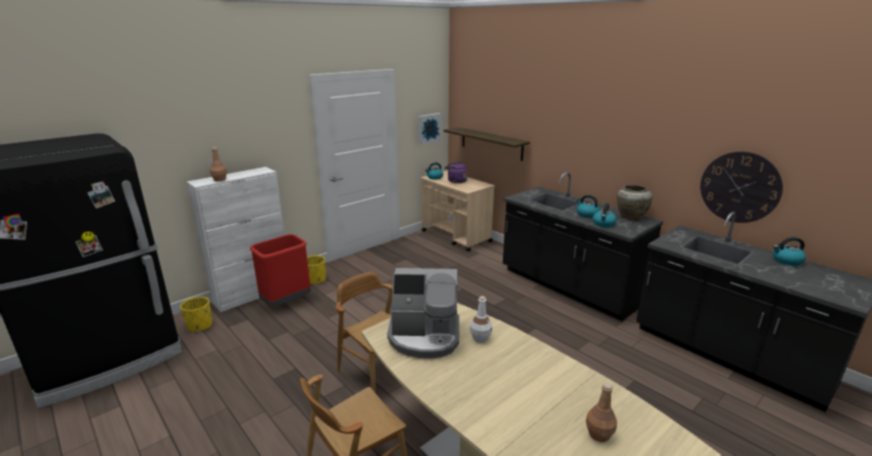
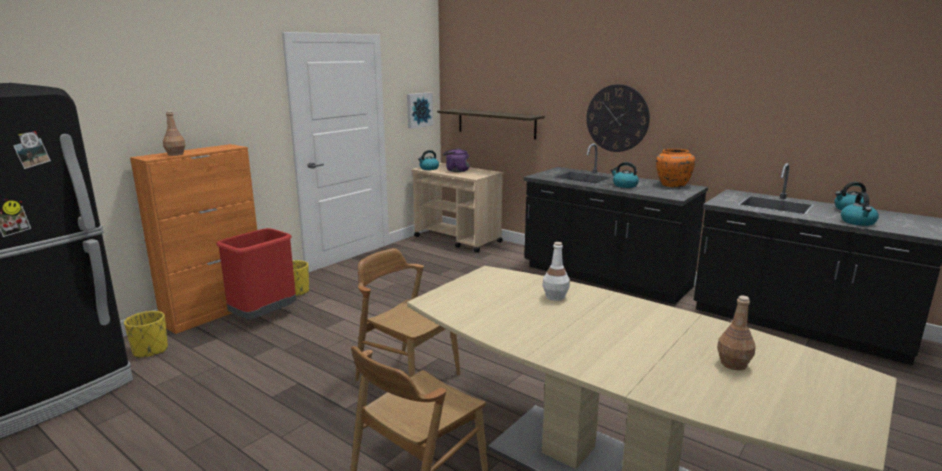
camera: 10 degrees left, 5 degrees down
(253, 294) = (216, 312): white cabinet -> orange cabinet
(425, 336) = (488, 300): coffee machine -> none
(603, 224) = (647, 191): kettle -> kettle (858, 222)
(630, 217) = (672, 185): beige vase -> orange vase
(739, 187) = (790, 137): wall clock -> wall clock (617, 118)

